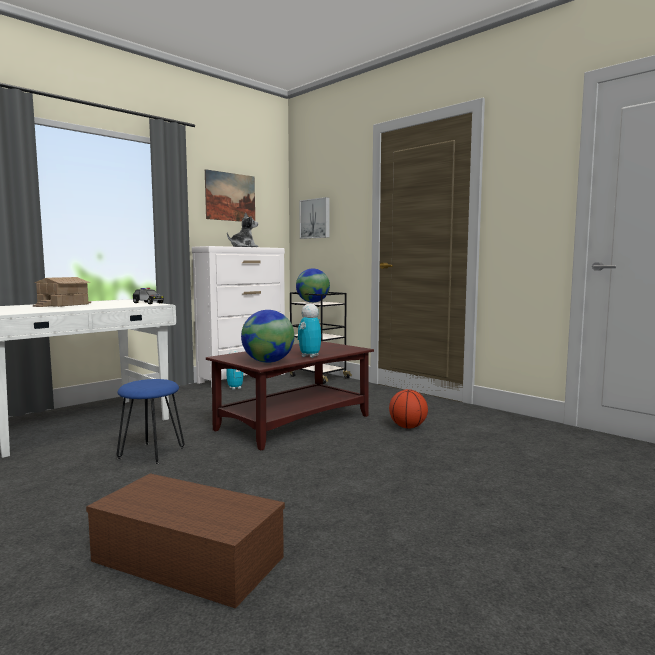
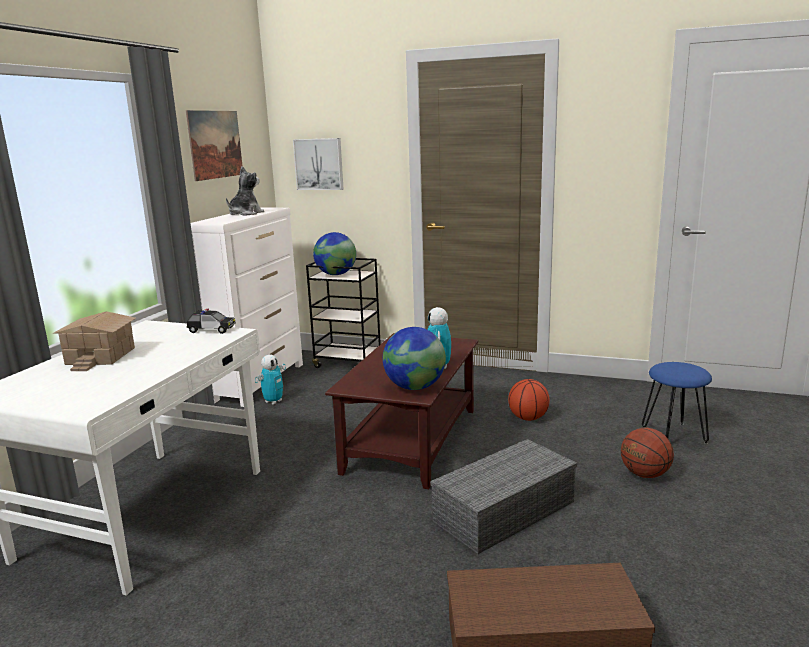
camera: 25 degrees left, 10 degrees up
(151, 453) = (314, 529): blue stool -> blue stool (674, 435)
(297, 474) = (504, 509): none -> grey storage box
(458, 480) = (644, 474): none -> basketball

